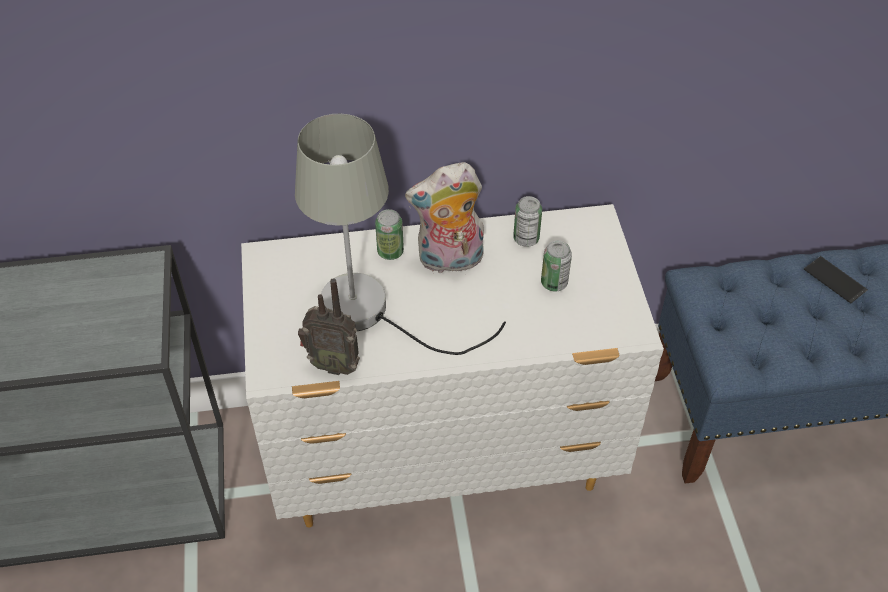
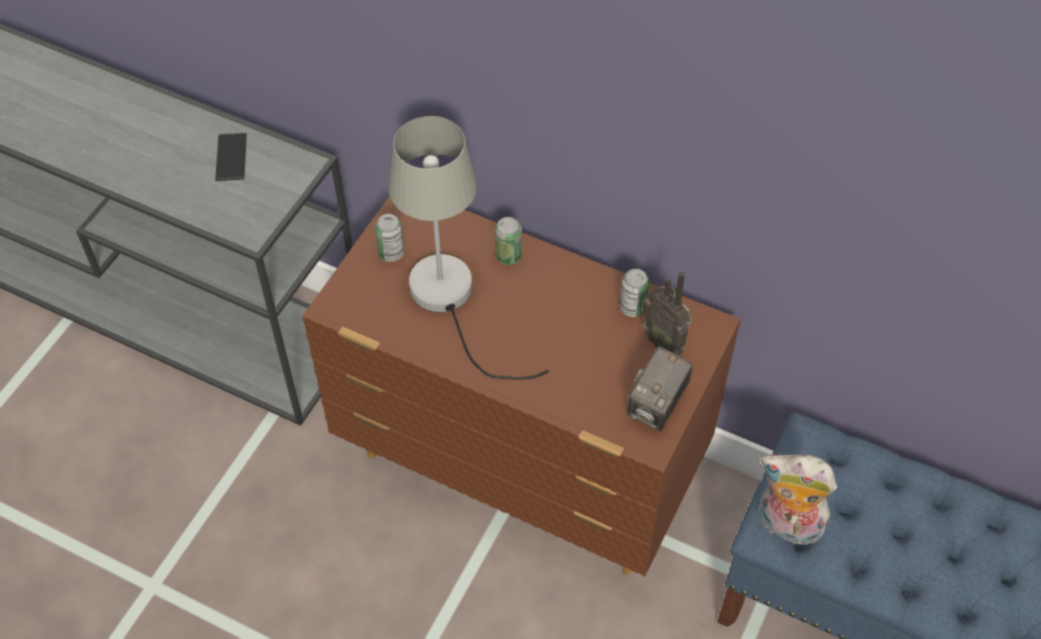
camera: 35 degrees right, 5 degrees up
(334, 364) = (386, 327): radio -> radio (664, 342)
(446, 459) = (523, 470): white dresser -> brown dresser
(449, 261) = (550, 291): plush toy -> plush toy (786, 525)
(554, 283) = (621, 361): can -> can (391, 253)
(612, 301) = (657, 406): none -> camera
(835, 280) = (946, 513): phone -> phone (231, 157)

